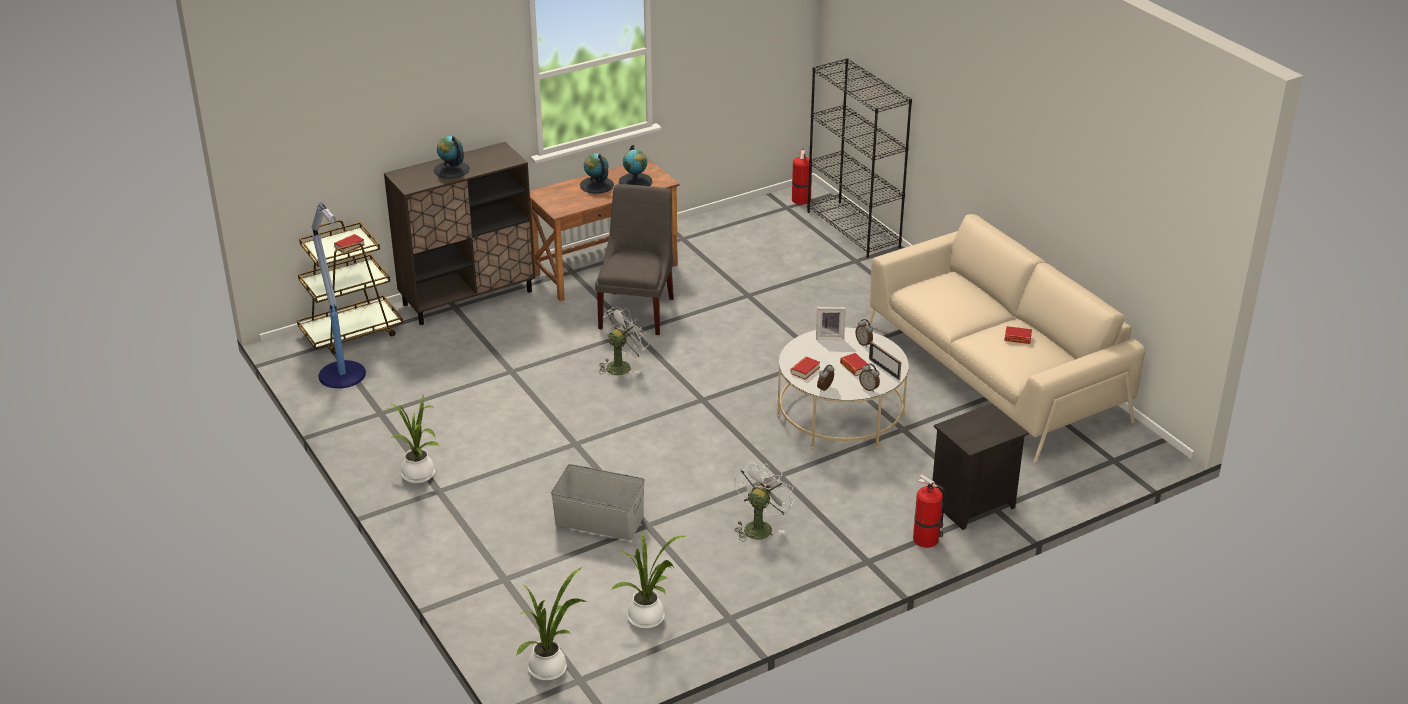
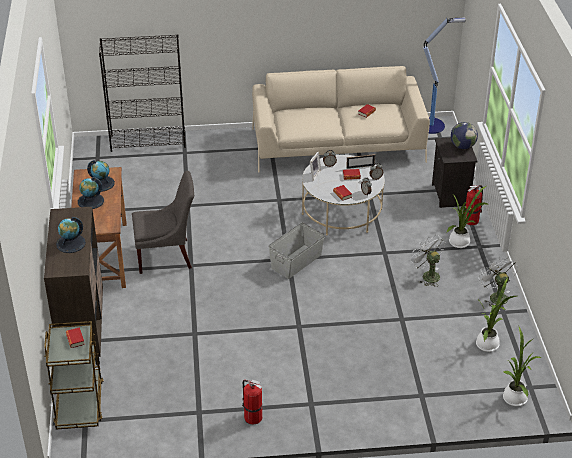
camera: 65 degrees left, 5 degrees up
(343, 376) = (135, 422): floor lamp -> floor lamp (432, 125)
(420, 476) = (288, 409): potted plant -> potted plant (461, 242)
(599, 520) = (385, 338): grey storage box -> grey storage box (296, 261)
(622, 365) = (226, 281): white fan -> white fan (495, 296)
(638, 311) = (167, 256): grey chair -> grey chair turned 135 degrees clockwise
(801, 199) = (93, 149): fire extinguisher -> fire extinguisher (252, 417)
(995, 433) = (462, 146): none -> globe

